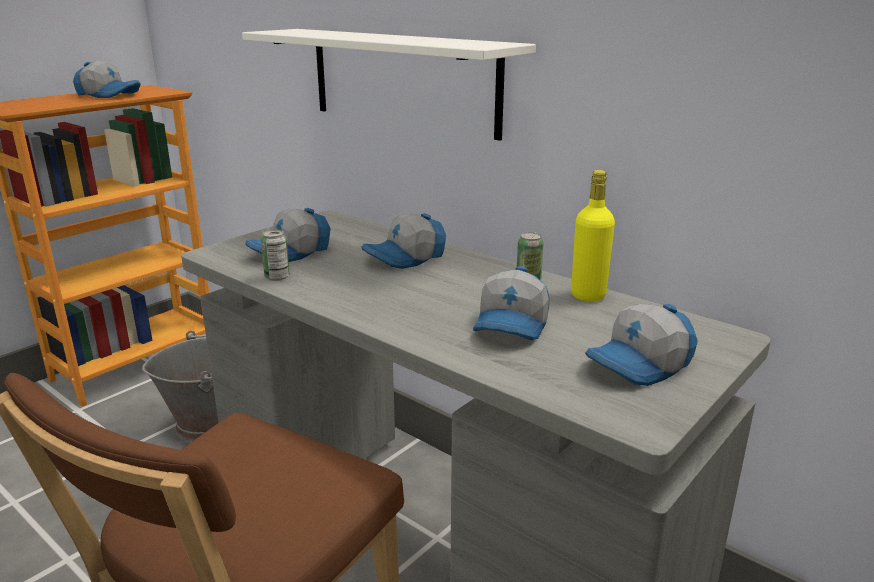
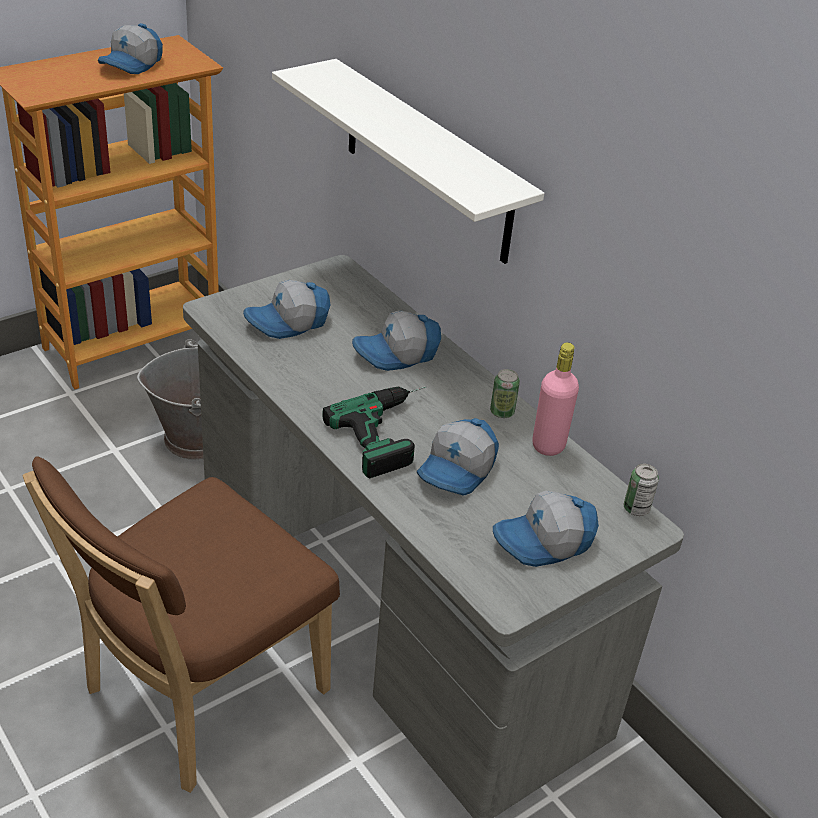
camera: 10 degrees right, 15 degrees up
(109, 95) = (132, 64): cap -> cap turned 90 degrees clockwise
(277, 277) = (266, 359): can -> can (636, 508)
(431, 307) = (393, 432): none -> power drill
(588, 295) = (548, 445): yellow bottle -> pink bottle

